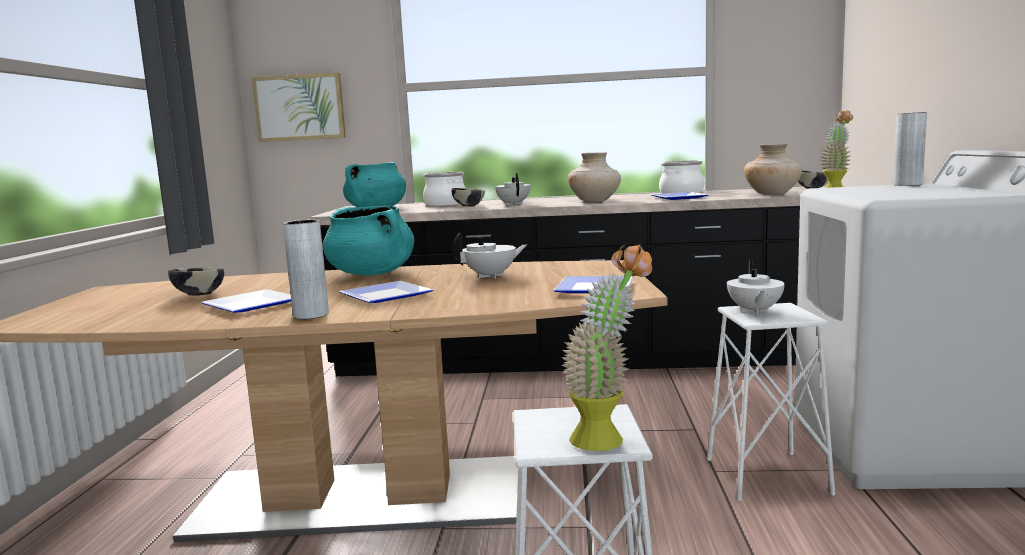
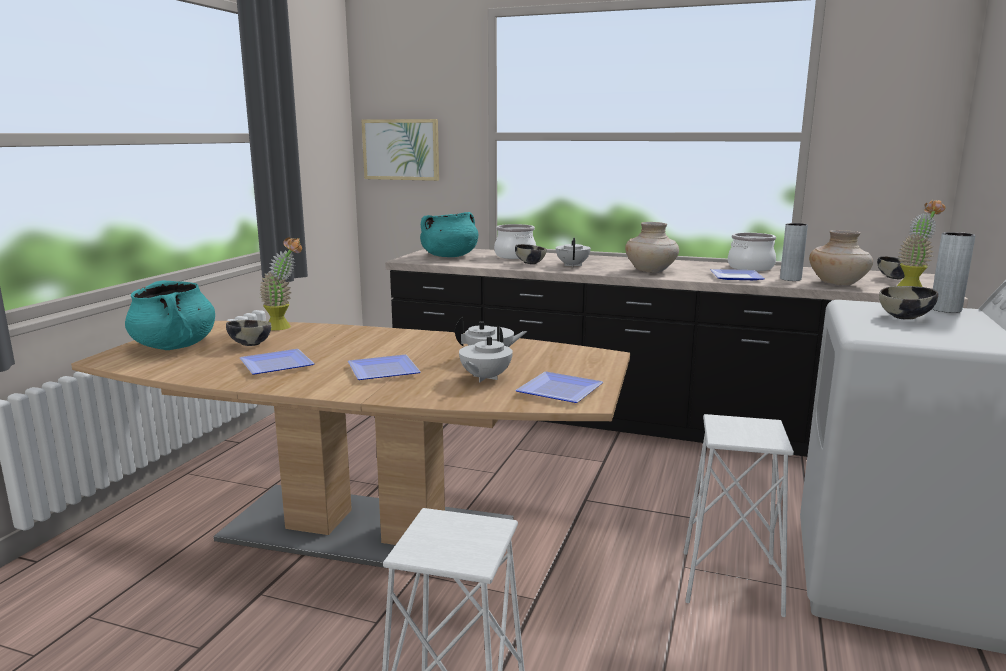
camera: 15 degrees right, 5 degrees up
(311, 315) = (308, 386): grey vase -> grey vase (790, 279)
(372, 274) = (398, 338): turquoise cooking pot -> turquoise cooking pot (175, 346)
(608, 437) = (470, 554): potted plant -> potted plant (285, 327)
(754, 311) = (732, 426): white teapot -> white teapot (485, 378)
(887, 189) = (905, 318): none -> bowl

